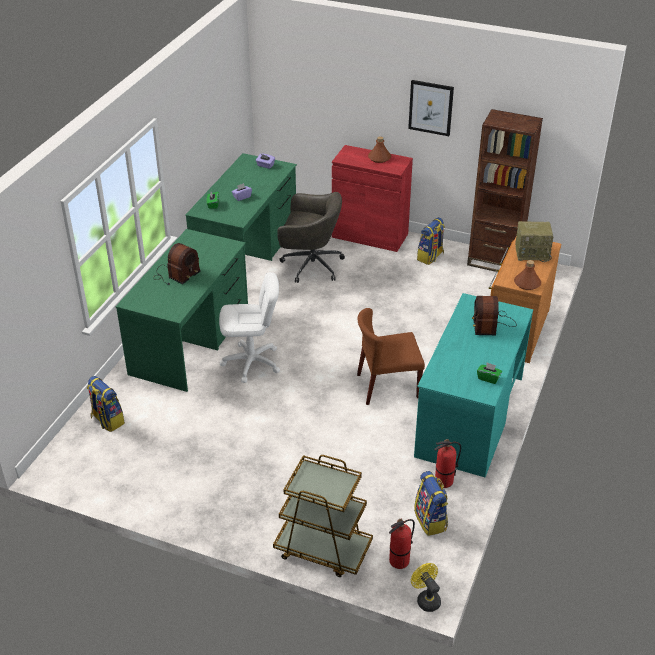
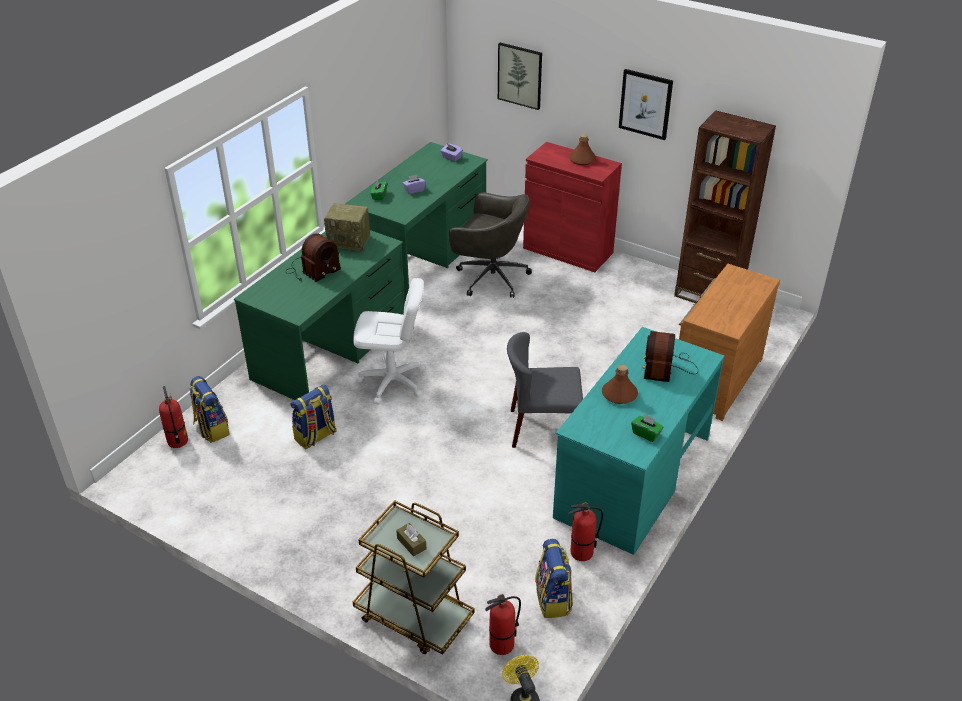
camera: 10 degrees right, 0 degrees up
(80, 434) = (177, 441): none -> fire extinguisher
(318, 90) = (520, 75): none -> picture
(326, 487) = (411, 543): none -> brown tissue box
(387, 386) = (542, 428): brown chair -> grey chair
(430, 257) = (633, 282): backpack -> backpack (316, 436)
(527, 283) = (725, 323): brown bottle -> brown bottle (619, 394)
(532, 253) = (741, 288): radio -> radio (349, 242)

